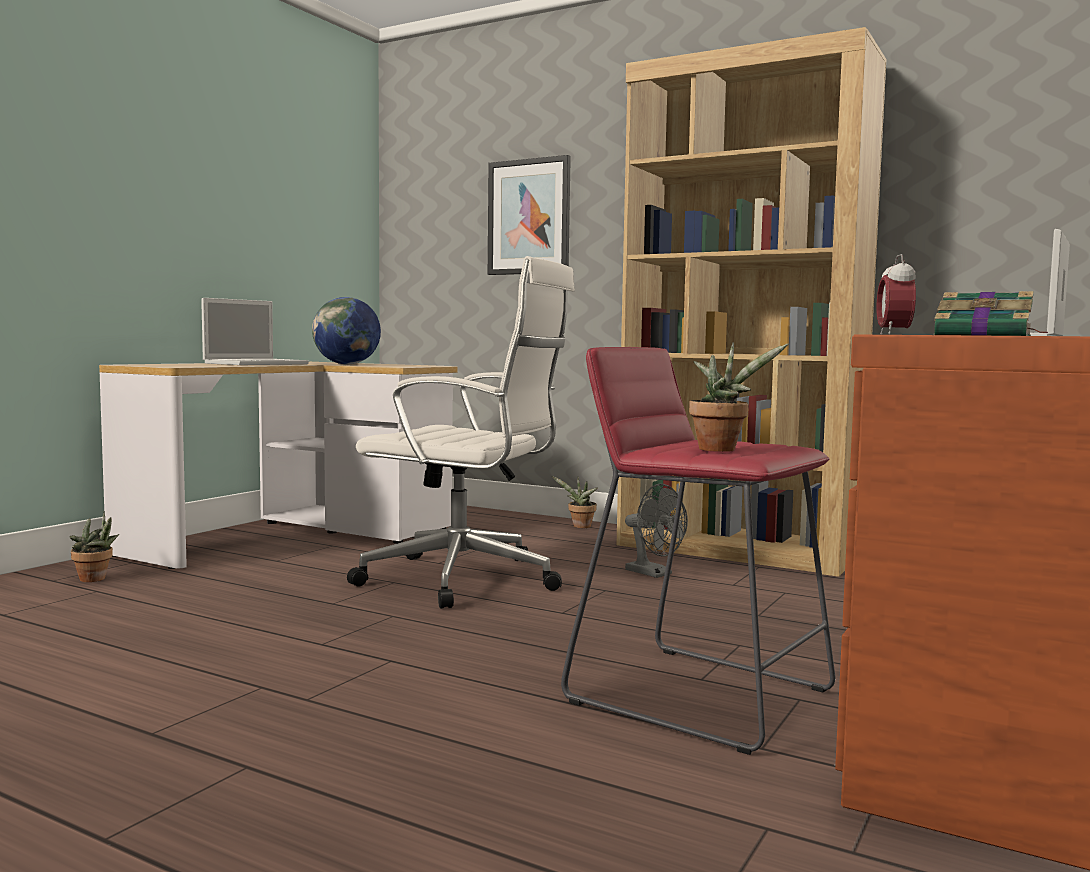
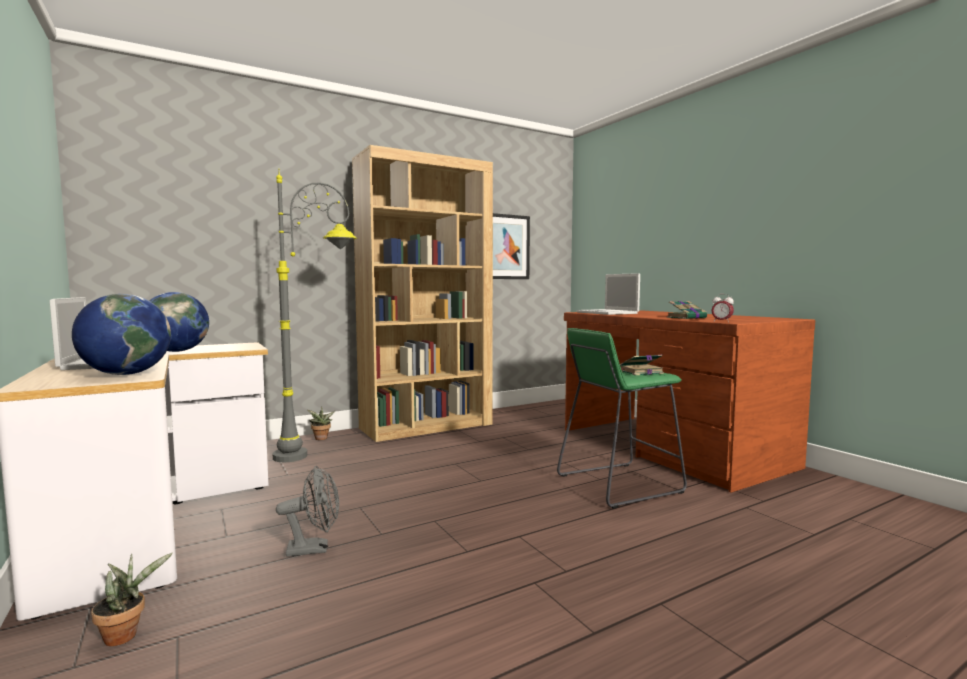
camera: 60 degrees left, 0 degrees up
(194, 365) = (126, 374): none -> globe
(466, 580) = (388, 488): white office chair -> none
(529, 217) = (247, 226): picture -> picture (506, 247)
(532, 536) = (319, 453): none -> grey floor lamp
(654, 573) = (441, 448): grey fan -> grey fan (314, 548)
(699, 695) = (619, 484): red stool -> green stool
(721, 449) = (640, 372): potted plant -> book

